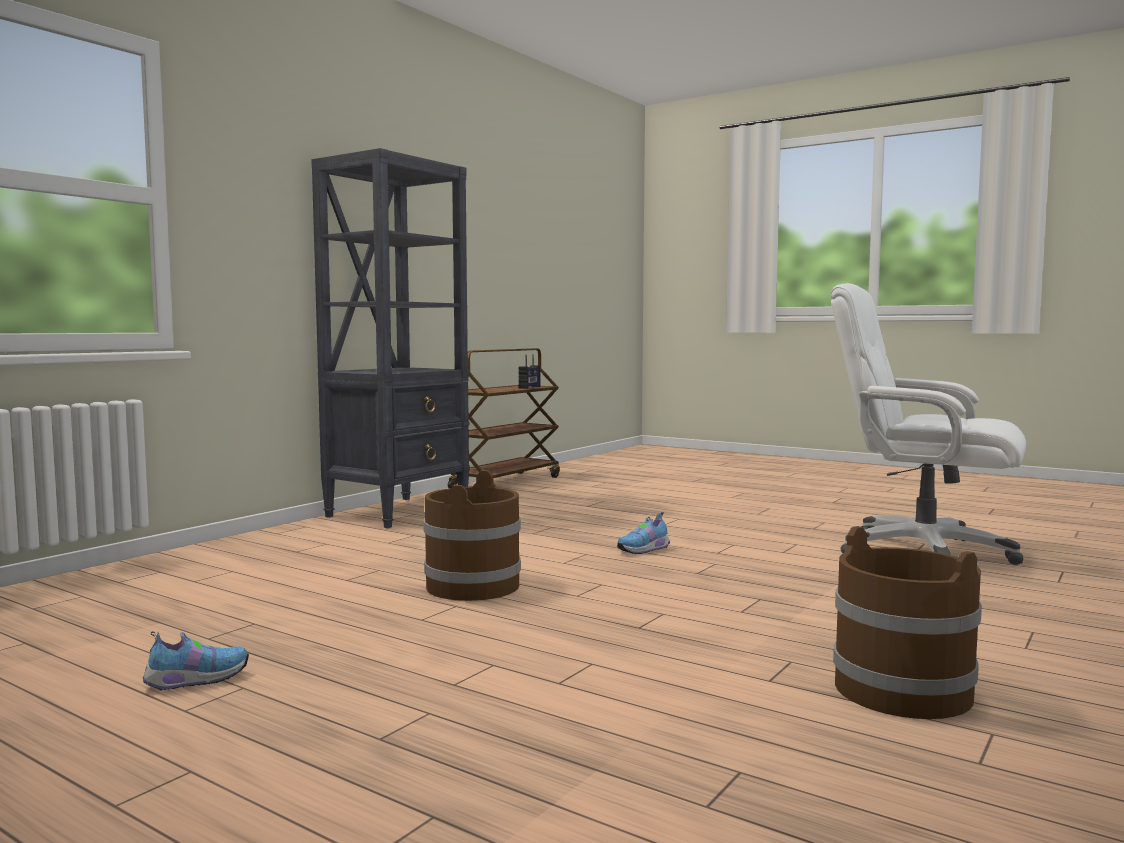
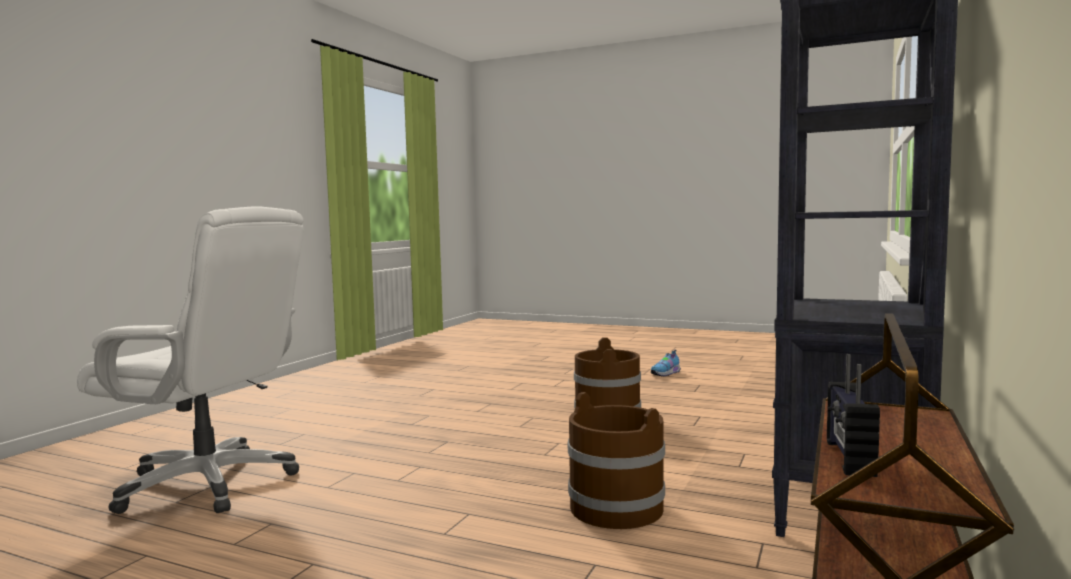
camera: 170 degrees right, 0 degrees up
(644, 550) = (490, 463): shoe -> none
(903, 690) = (380, 390): brown bucket -> brown bucket (615, 507)

